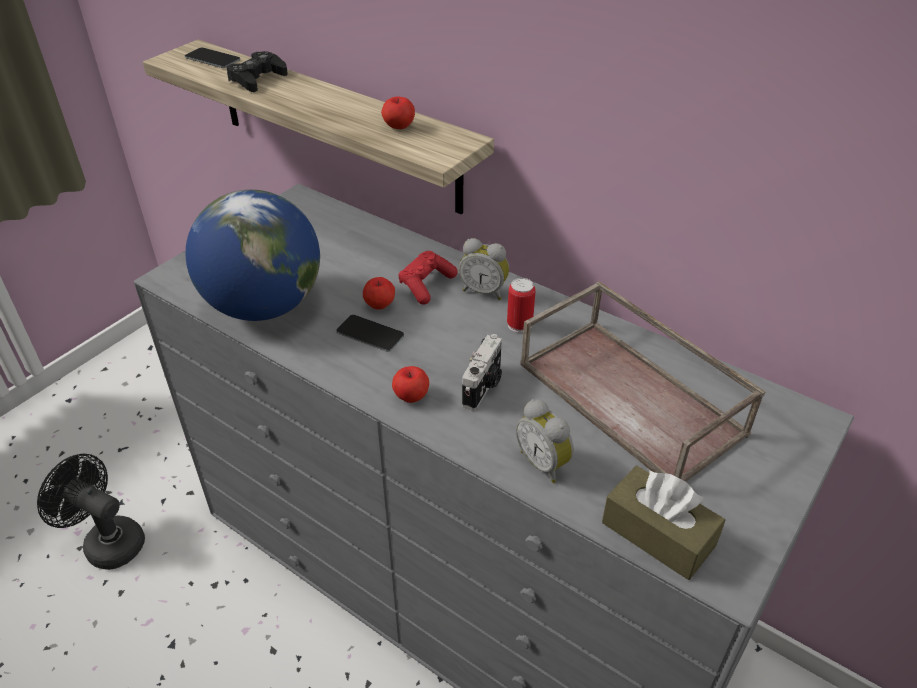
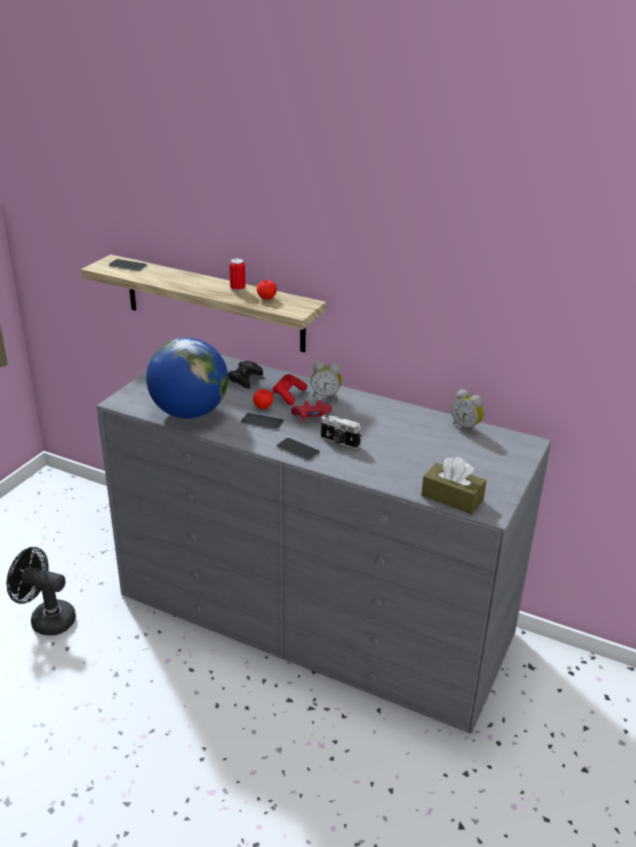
camera: 10 degrees left, 10 degrees down
(257, 79) = (164, 276): black game controller -> black game controller (245, 379)
(411, 396) = (298, 449): apple -> phone
(452, 332) = (312, 417): none -> red game controller
(484, 387) = (339, 442): camera -> camera turned 105 degrees clockwise
(519, 325) = (352, 411): can -> can (237, 289)
(544, 463) = (383, 473): alarm clock -> alarm clock (466, 427)
(633, 398) = (427, 441): brown tray -> none

